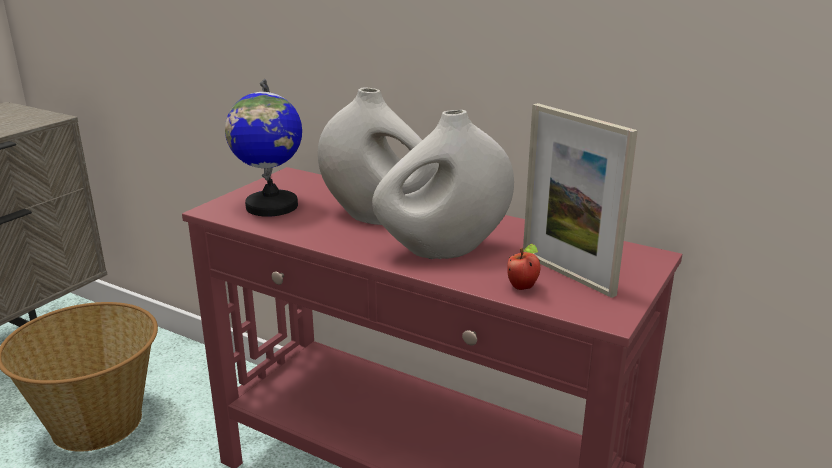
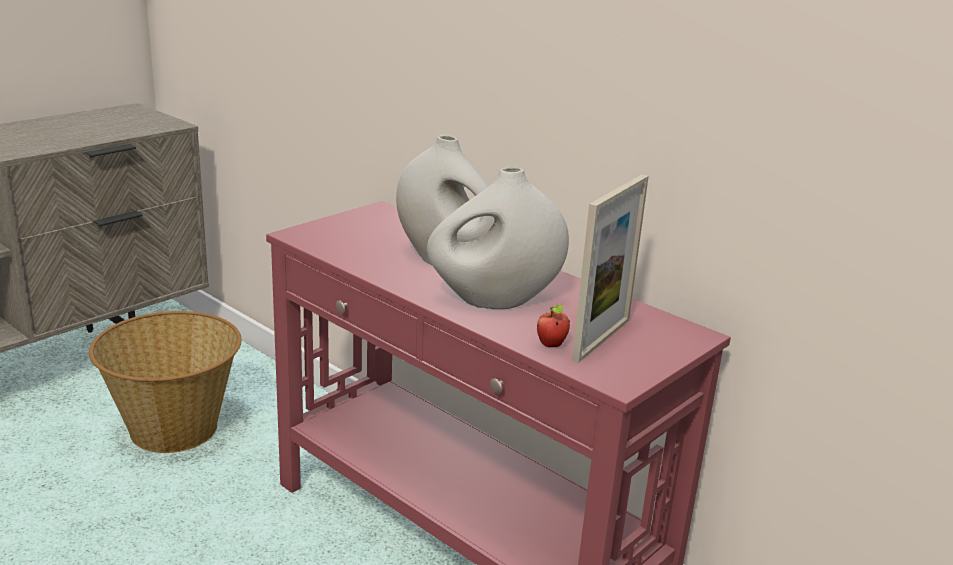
camera: 10 degrees right, 0 degrees up
(271, 206) = (350, 238): globe -> none
(567, 274) = (601, 339): picture frame -> picture frame turned 120 degrees counterclockwise

